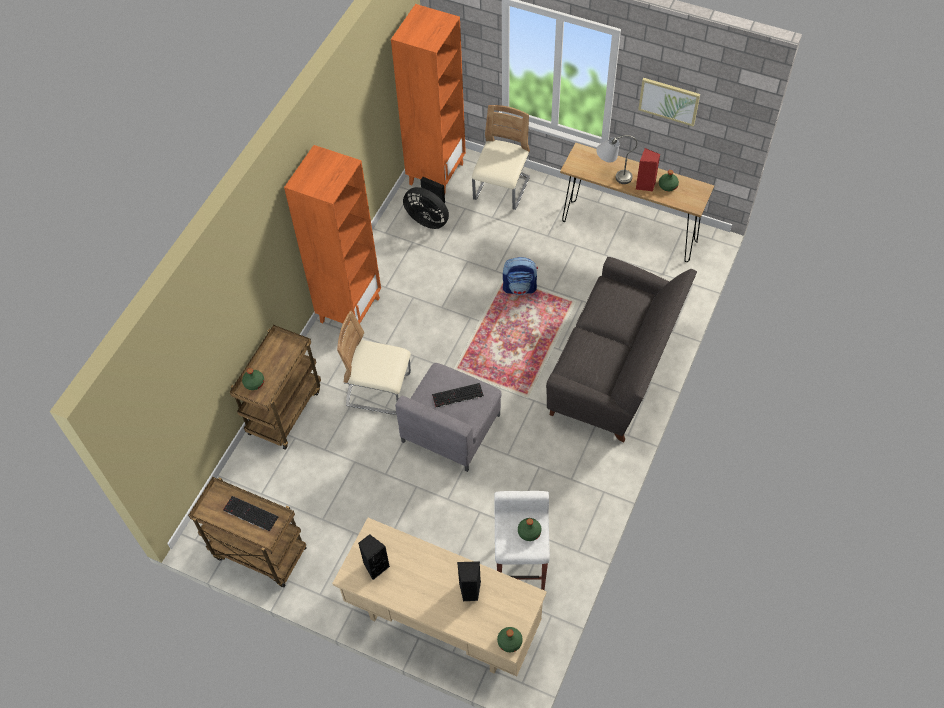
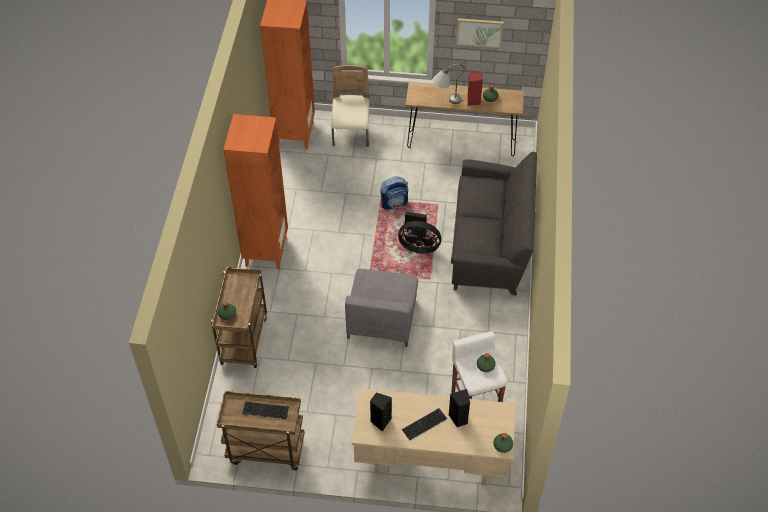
camera: 20 degrees left, 5 degrees down
(379, 390) = (313, 305): beige chair -> none
(429, 219) = (302, 168): black fan -> black fan (418, 246)
(457, 396) = (386, 288): keyboard -> keyboard (424, 425)

